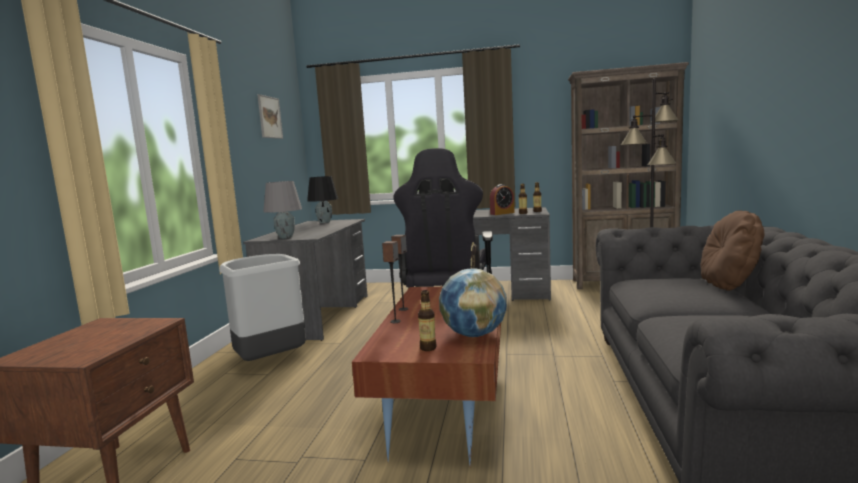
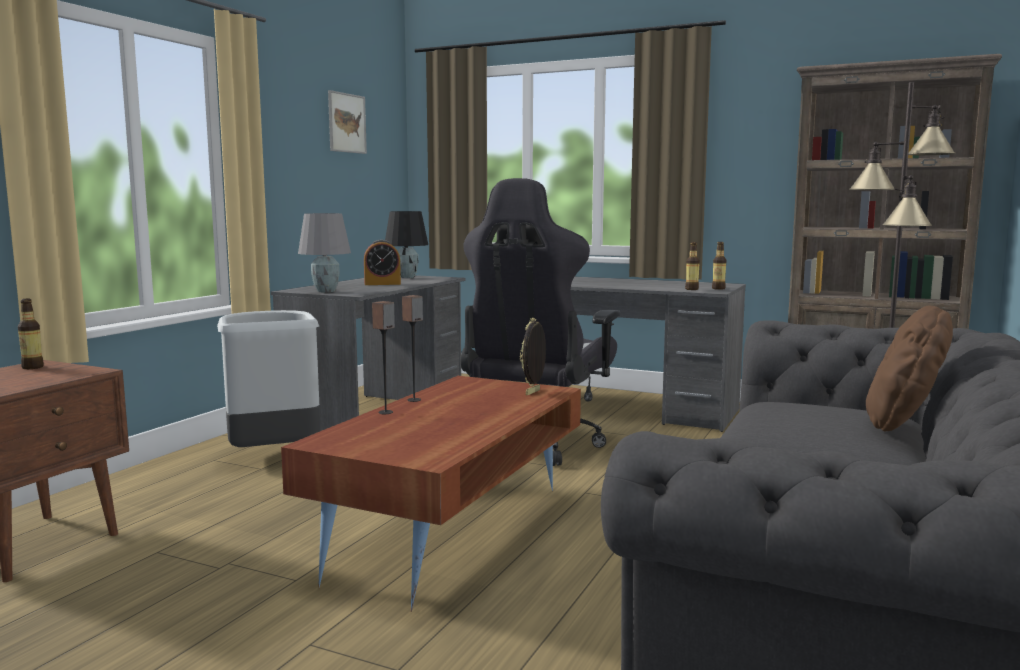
camera: 15 degrees right, 0 degrees up
(428, 348) = (384, 446): bottle -> bottle (32, 367)
(473, 334) = (460, 439): globe -> none
(502, 213) = (662, 287): alarm clock -> alarm clock (382, 284)

